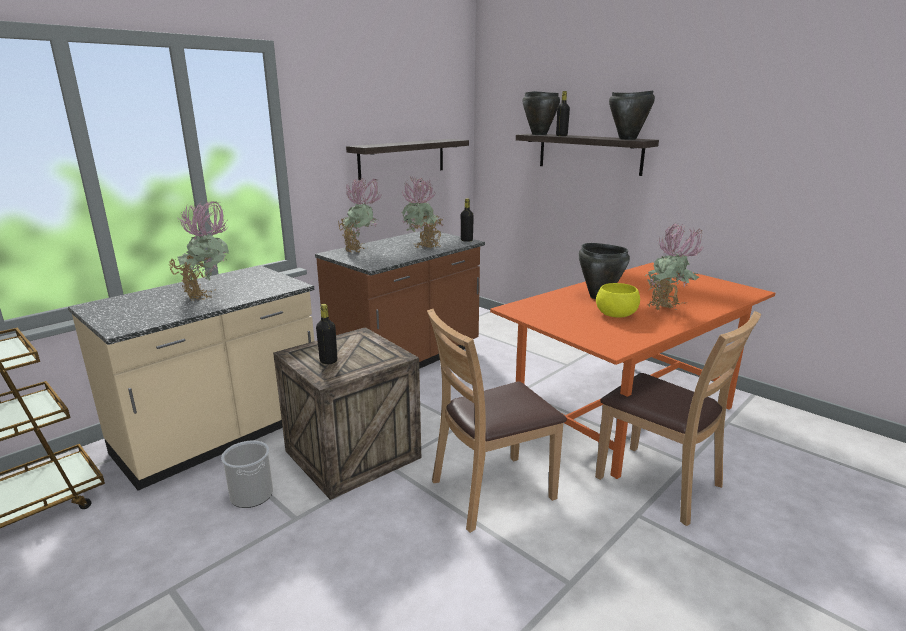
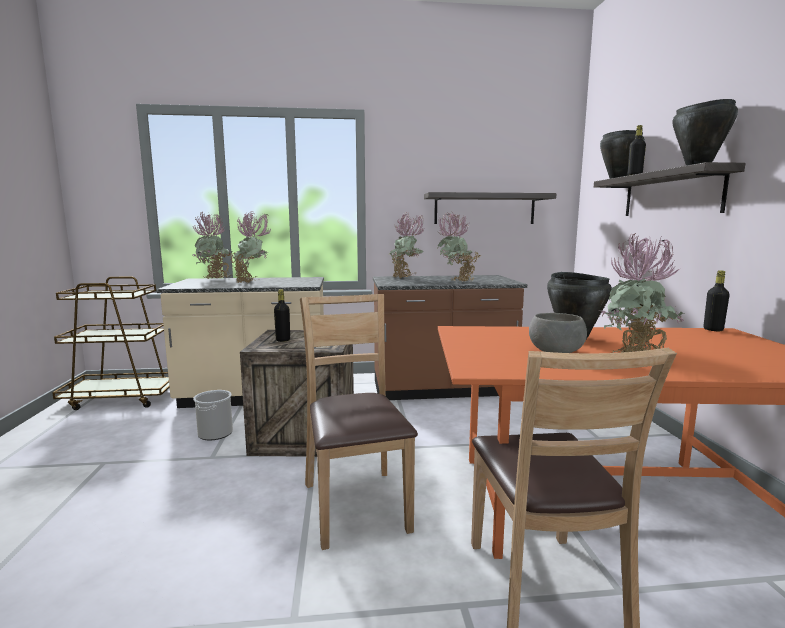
camera: 40 degrees right, 10 degrees down
(129, 300) = (215, 279): none -> potted plant
(466, 240) = (511, 282): black bottle -> black bottle (713, 329)
(491, 491) = (356, 505): brown chair -> brown chair turned 60 degrees clockwise
(616, 314) = (556, 351): yellow bowl -> grey bowl

